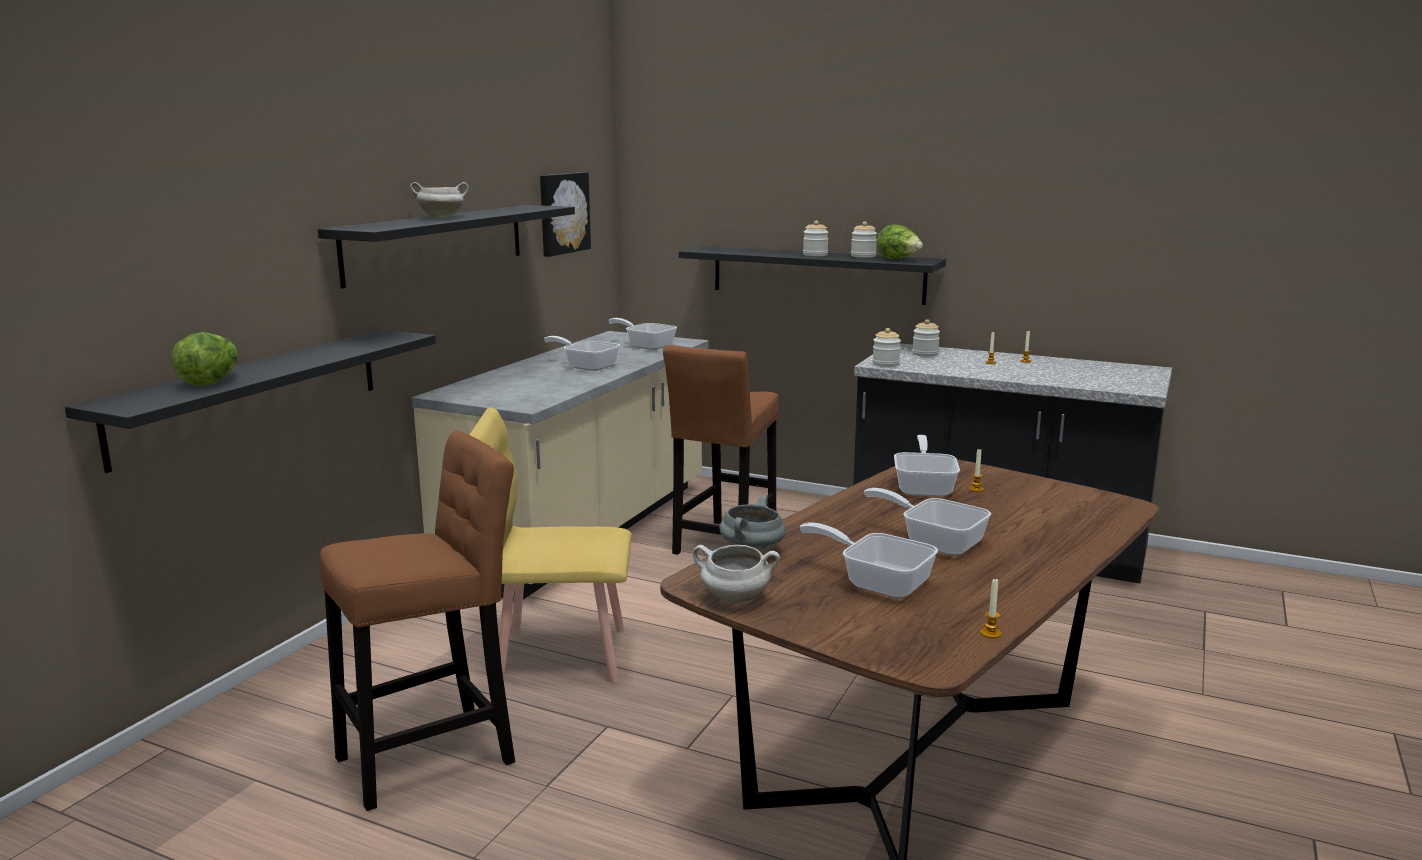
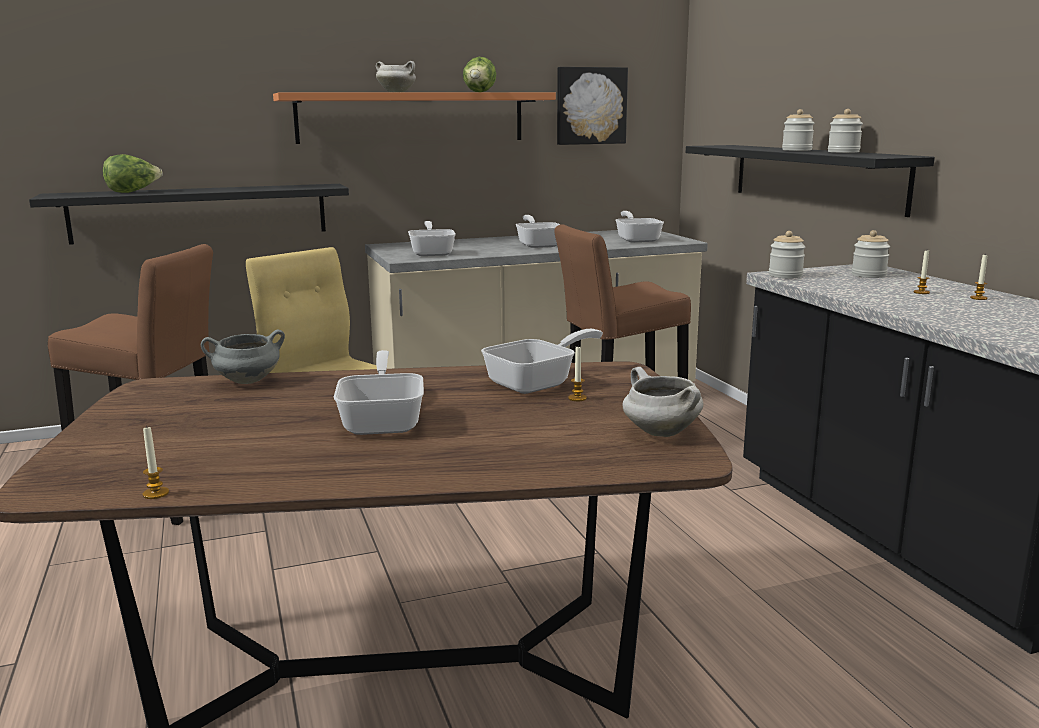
camera: 45 degrees right, 0 degrees up
(437, 242) = (412, 117): black shelf -> orange shelf
(734, 599) = (129, 402): white cooking pot -> white cooking pot (659, 432)
(877, 581) = (237, 428): frying pan -> frying pan (432, 253)
(898, 259) = (865, 154): lettuce -> lettuce (479, 92)

